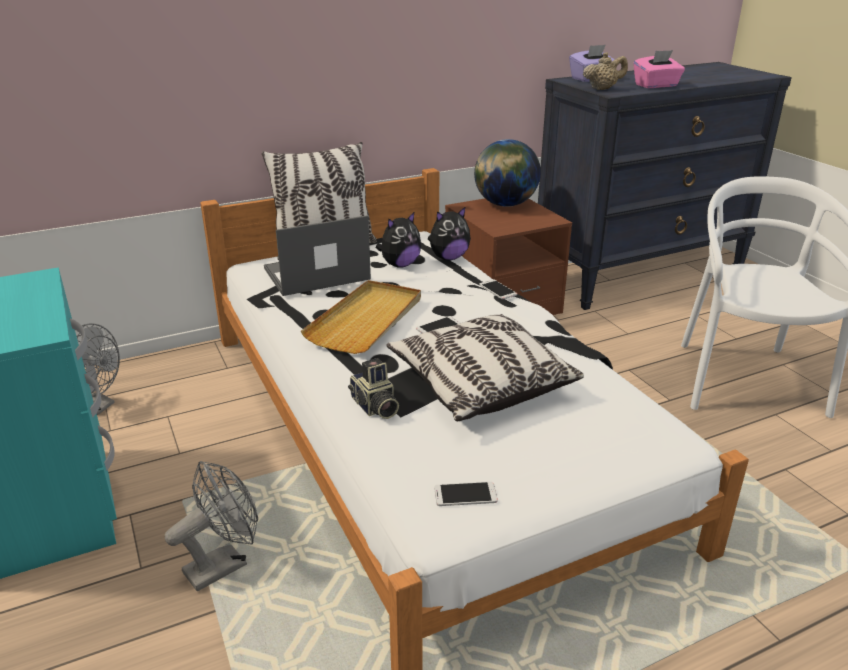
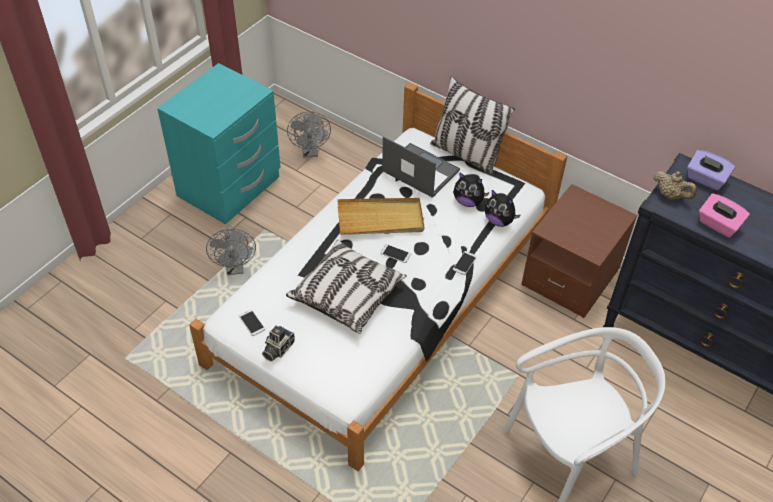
camera: 60 degrees right, 20 degrees up
(224, 564) = (235, 268): grey fan -> grey fan turned 60 degrees clockwise
(374, 407) = (299, 261): camera -> camera (277, 349)
(505, 204) = (602, 216): globe -> none

